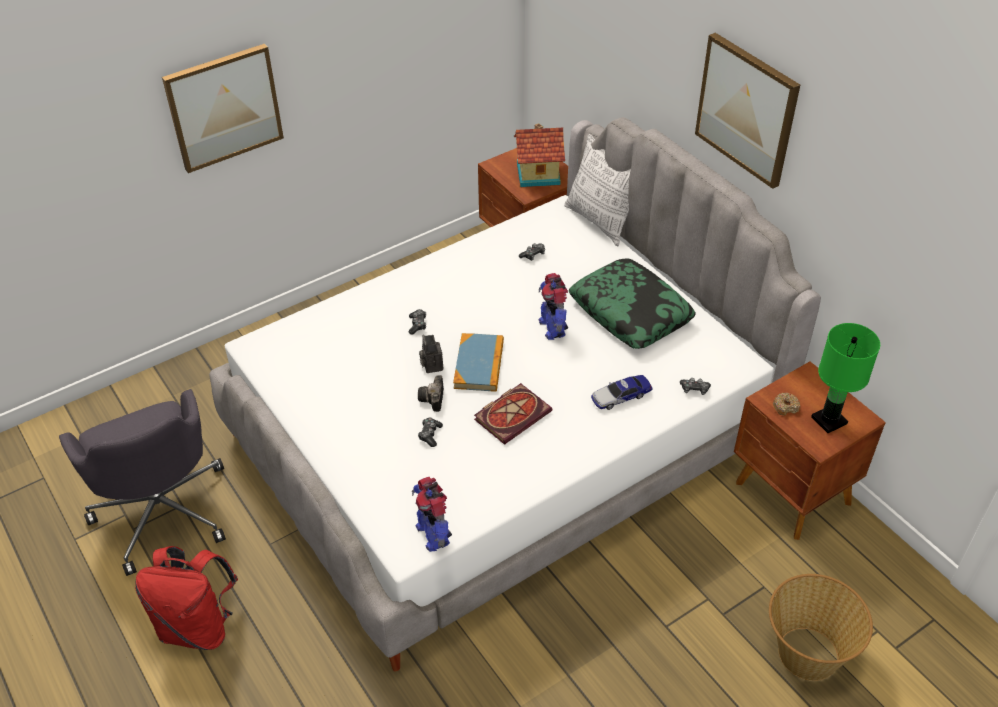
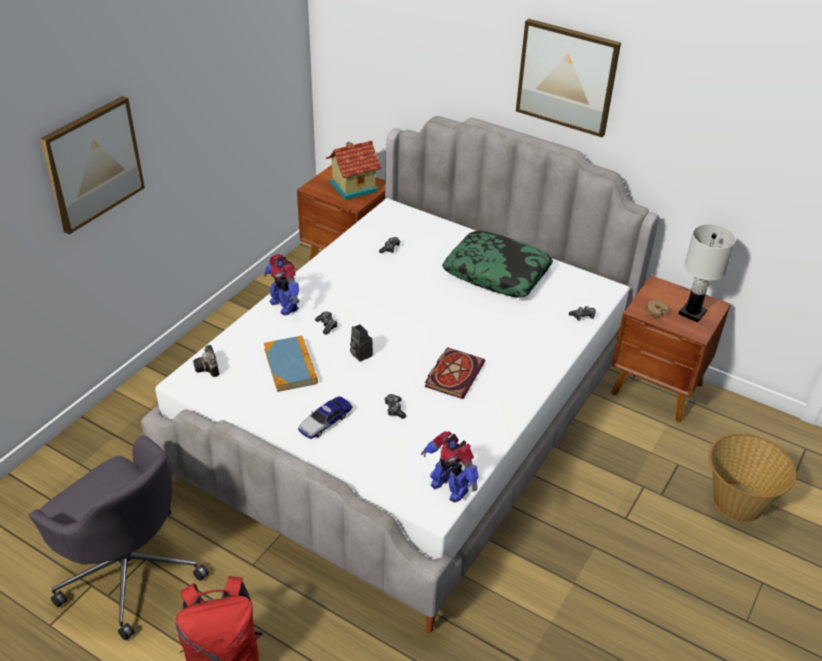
camera: 25 degrees left, 5 degrees down
(433, 400) = (379, 381): camera -> camera (208, 368)
(479, 364) = (400, 343): book -> book (290, 366)
(552, 327) = (442, 299): toy robot -> toy robot (284, 305)
(599, 221) = (428, 211): pillow -> none
(621, 396) = (530, 336): toy car -> toy car (325, 421)
(829, 420) = (692, 312): green table lamp -> white table lamp

